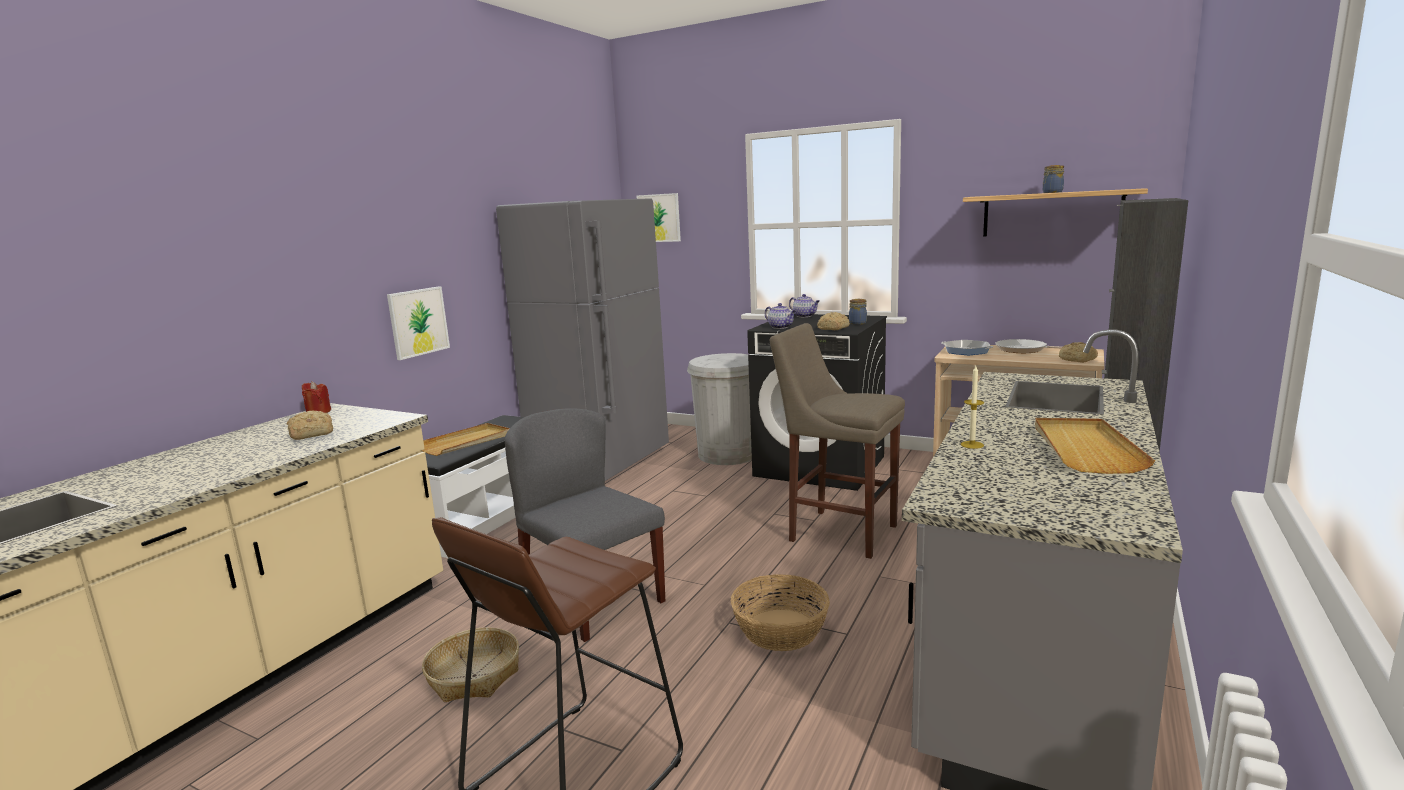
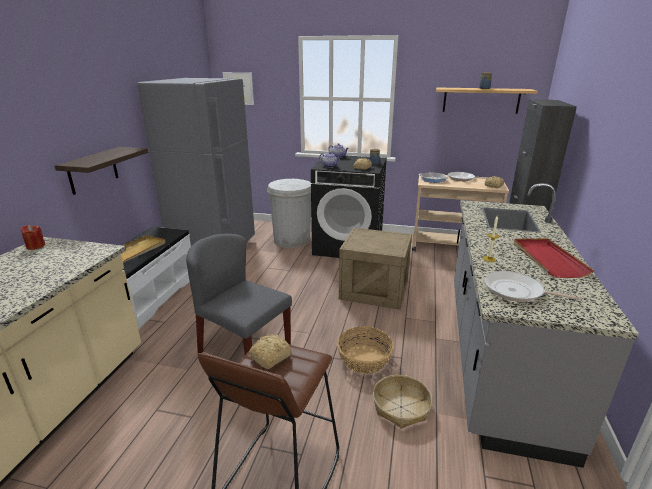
camera: 15 degrees left, 10 degrees up
(310, 434) = (42, 269): bread -> bread (269, 357)
(418, 322) = (93, 170): picture -> shelf
(473, 676) = (187, 416): basket -> basket (400, 407)
(838, 532) = (373, 290): beige stool -> crate
(987, 486) = (516, 291): none -> frying pan
(1085, 448) = (548, 259): beige tray -> red tray

